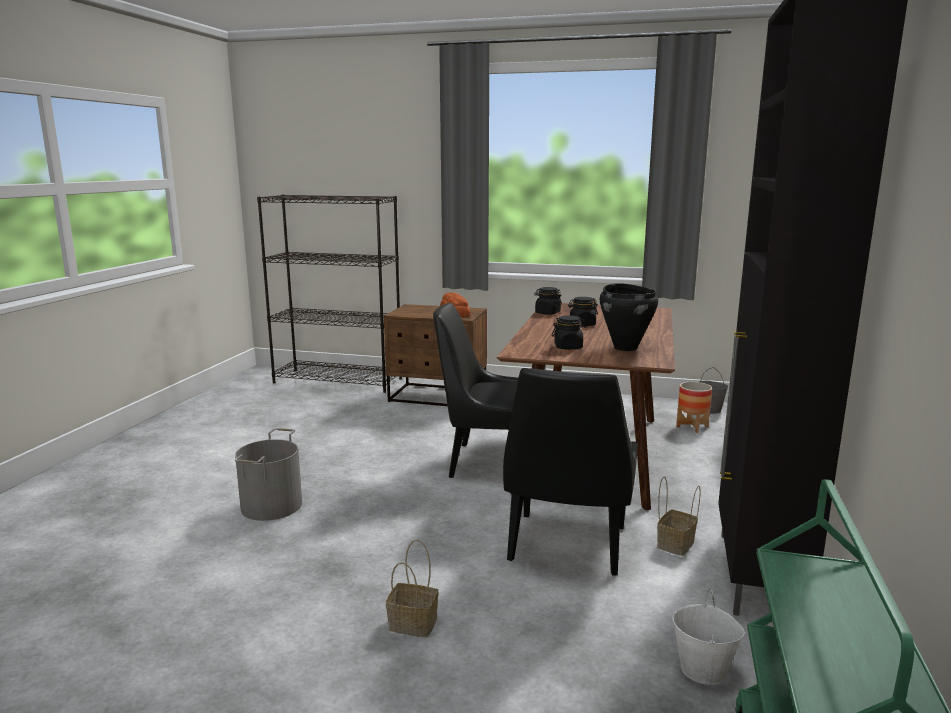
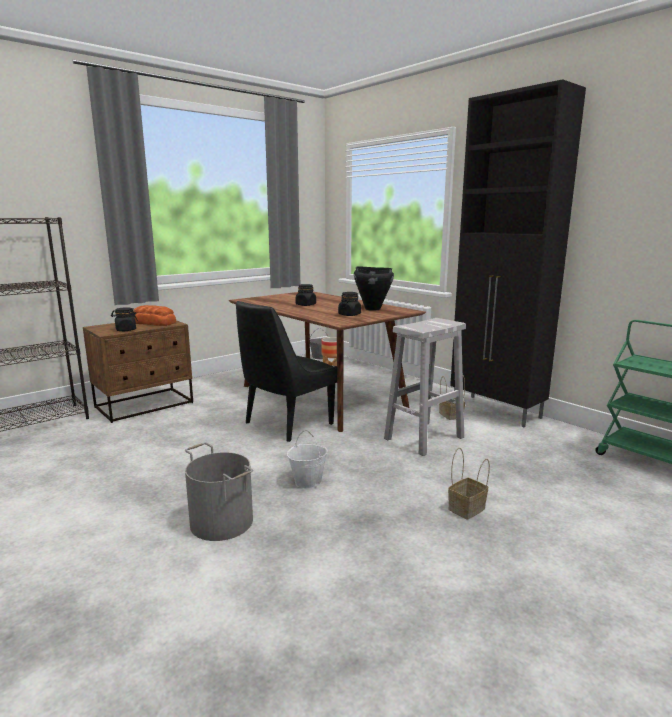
camera: 55 degrees left, 0 degrees up
(547, 313) = (260, 304): black jar -> black jar (125, 330)
(566, 546) = (423, 438): black chair -> white stool
(703, 670) = (563, 449): white bucket -> white bucket (308, 481)

